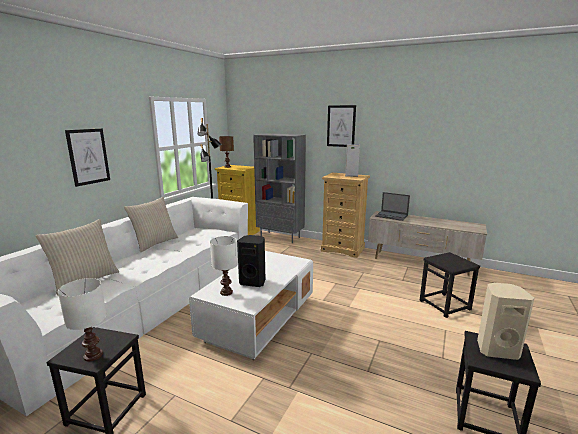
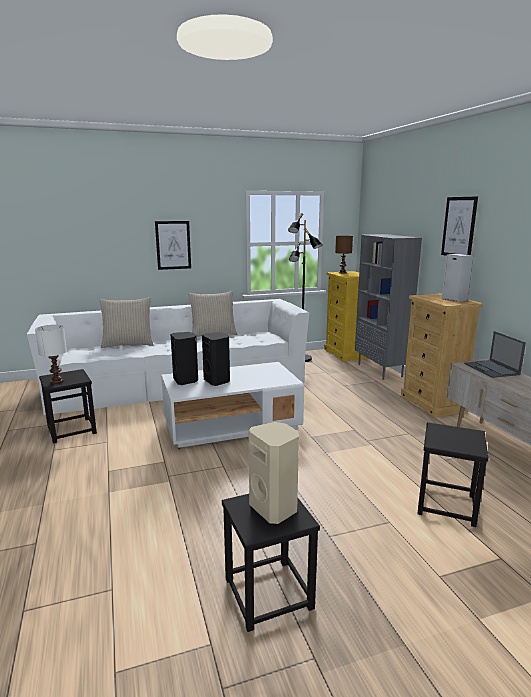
camera: 45 degrees right, 0 degrees up
(227, 292) = (186, 380): white table lamp -> black speaker

